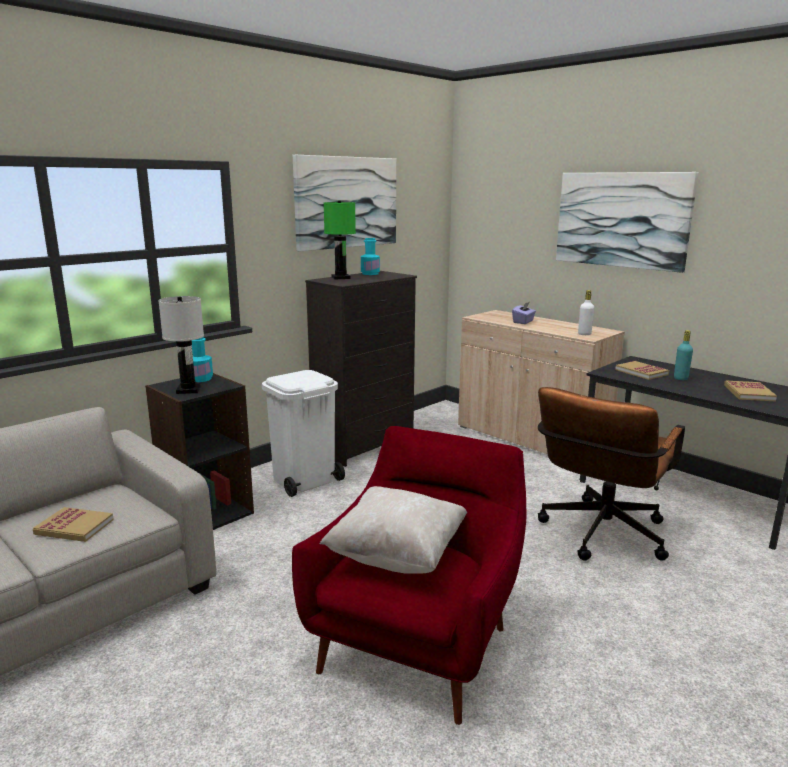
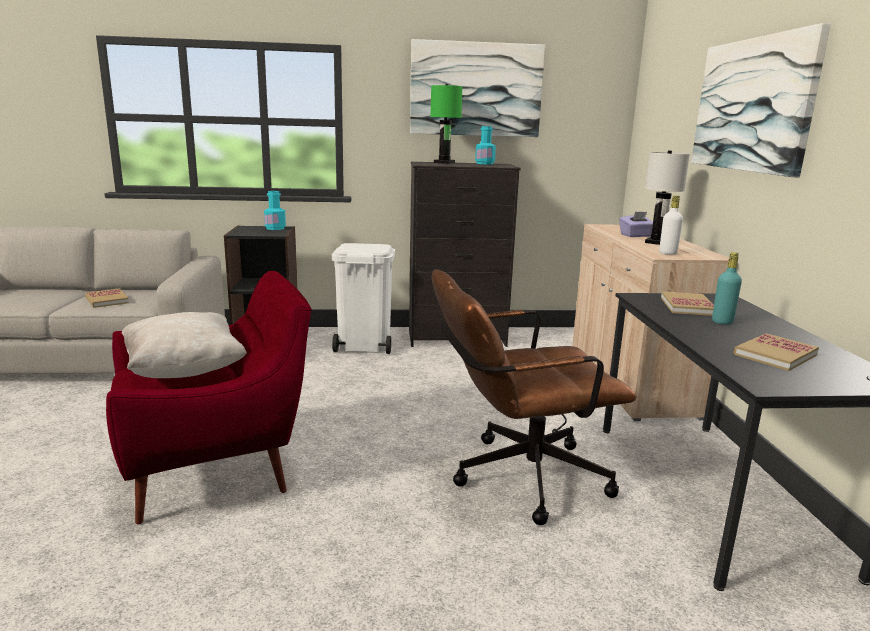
camera: 40 degrees right, 0 degrees up
(188, 390) = (248, 231): white table lamp -> white table lamp (656, 242)

